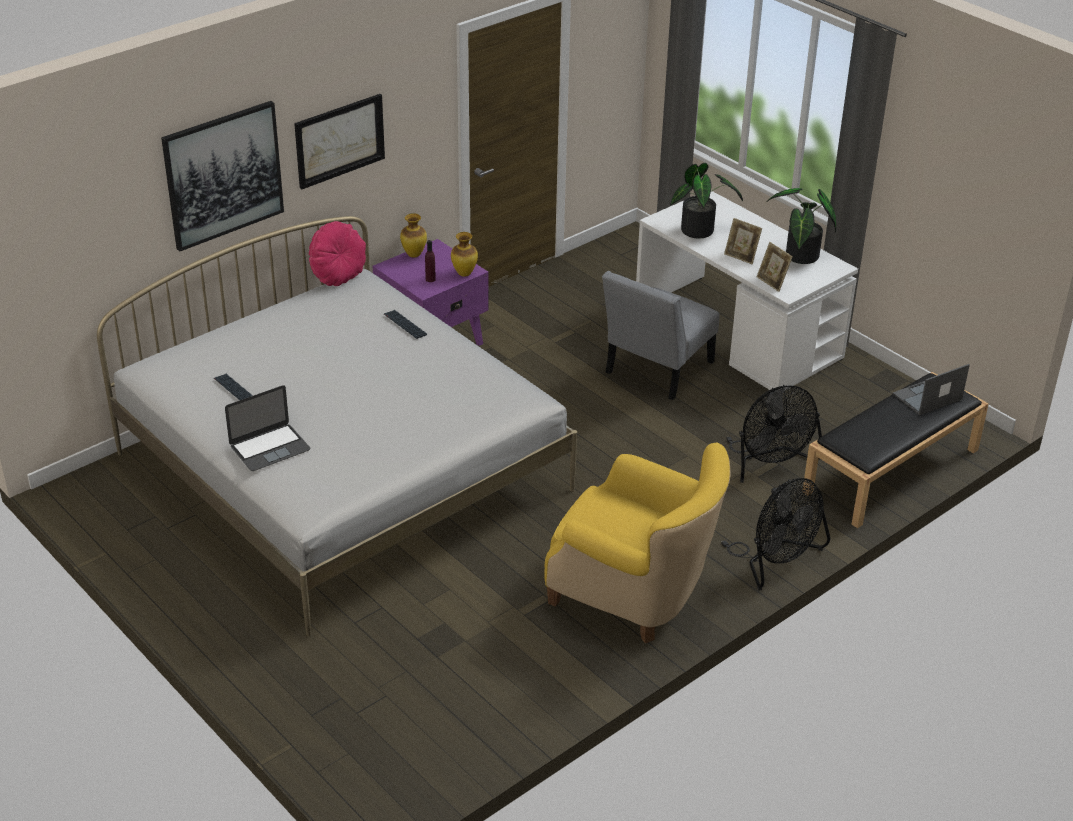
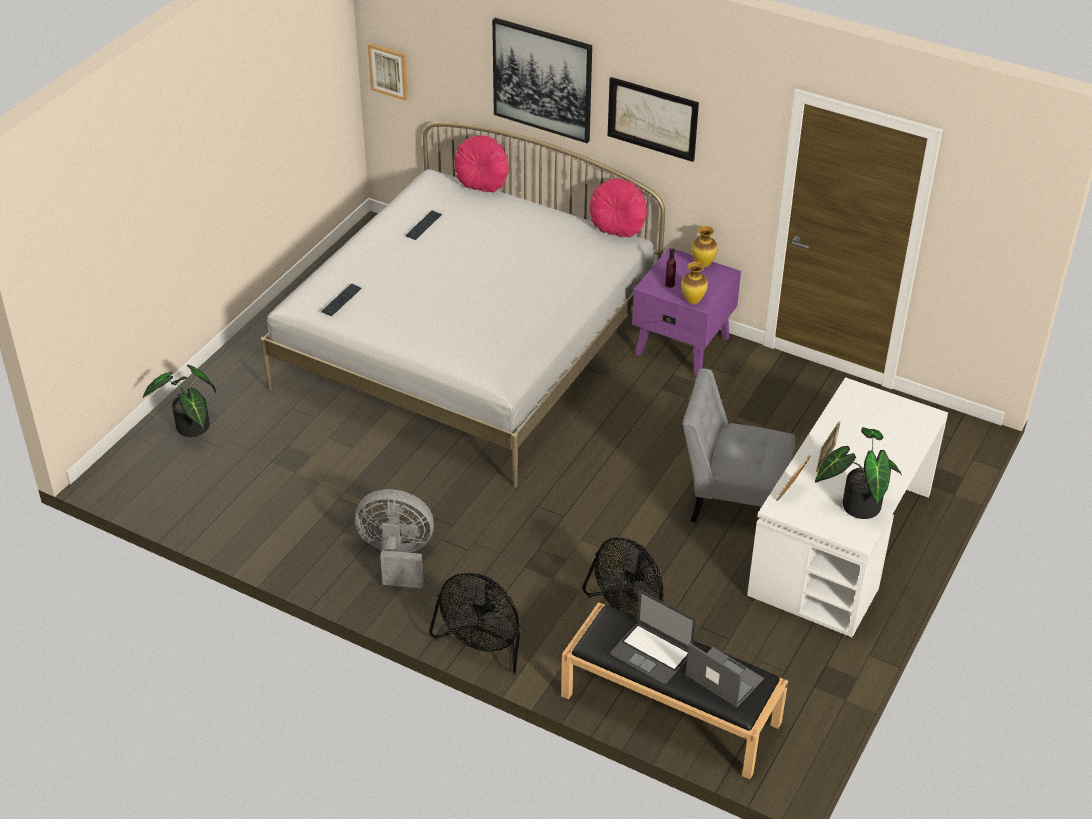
camera: 70 degrees right, 5 degrees up
(37, 290) = (389, 71): none -> picture
(191, 339) = (482, 185): none -> pink pillow
(270, 447) = (360, 263): laptop -> laptop (651, 653)
(405, 325) = (566, 283): keyboard -> keyboard (342, 300)
(634, 591) = (397, 557): yellow armchair -> grey fan
(701, 231) = (854, 423): potted plant -> potted plant (192, 429)

